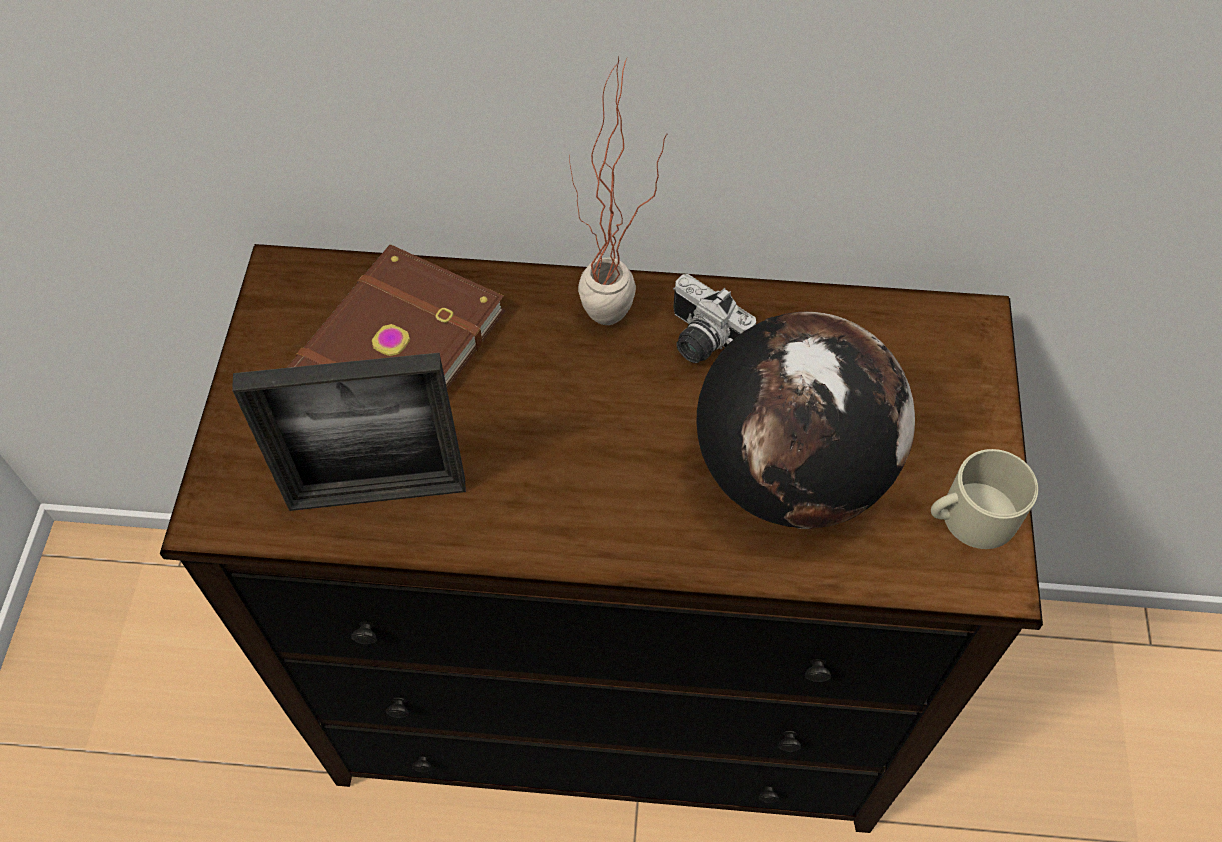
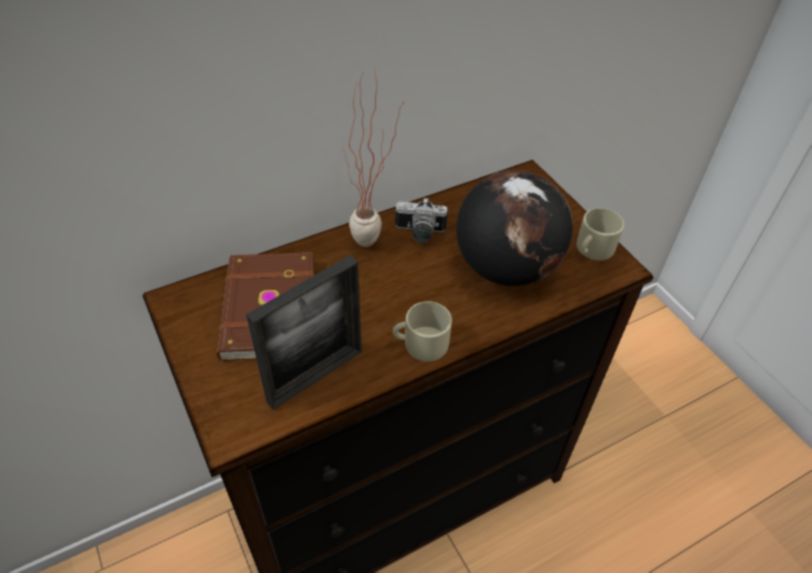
camera: 35 degrees left, 10 degrees down
(558, 526) = (420, 343): none -> beige mug

